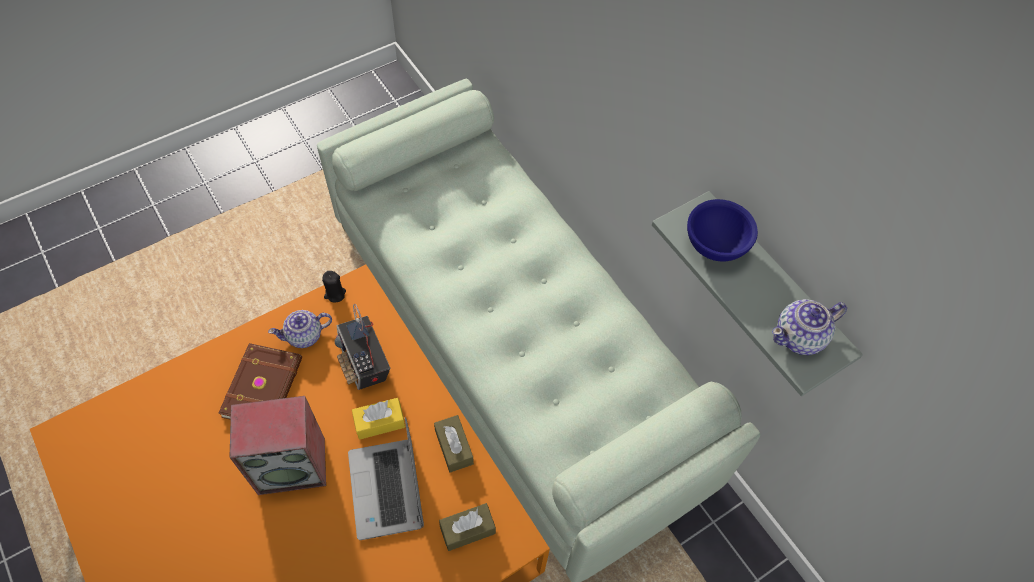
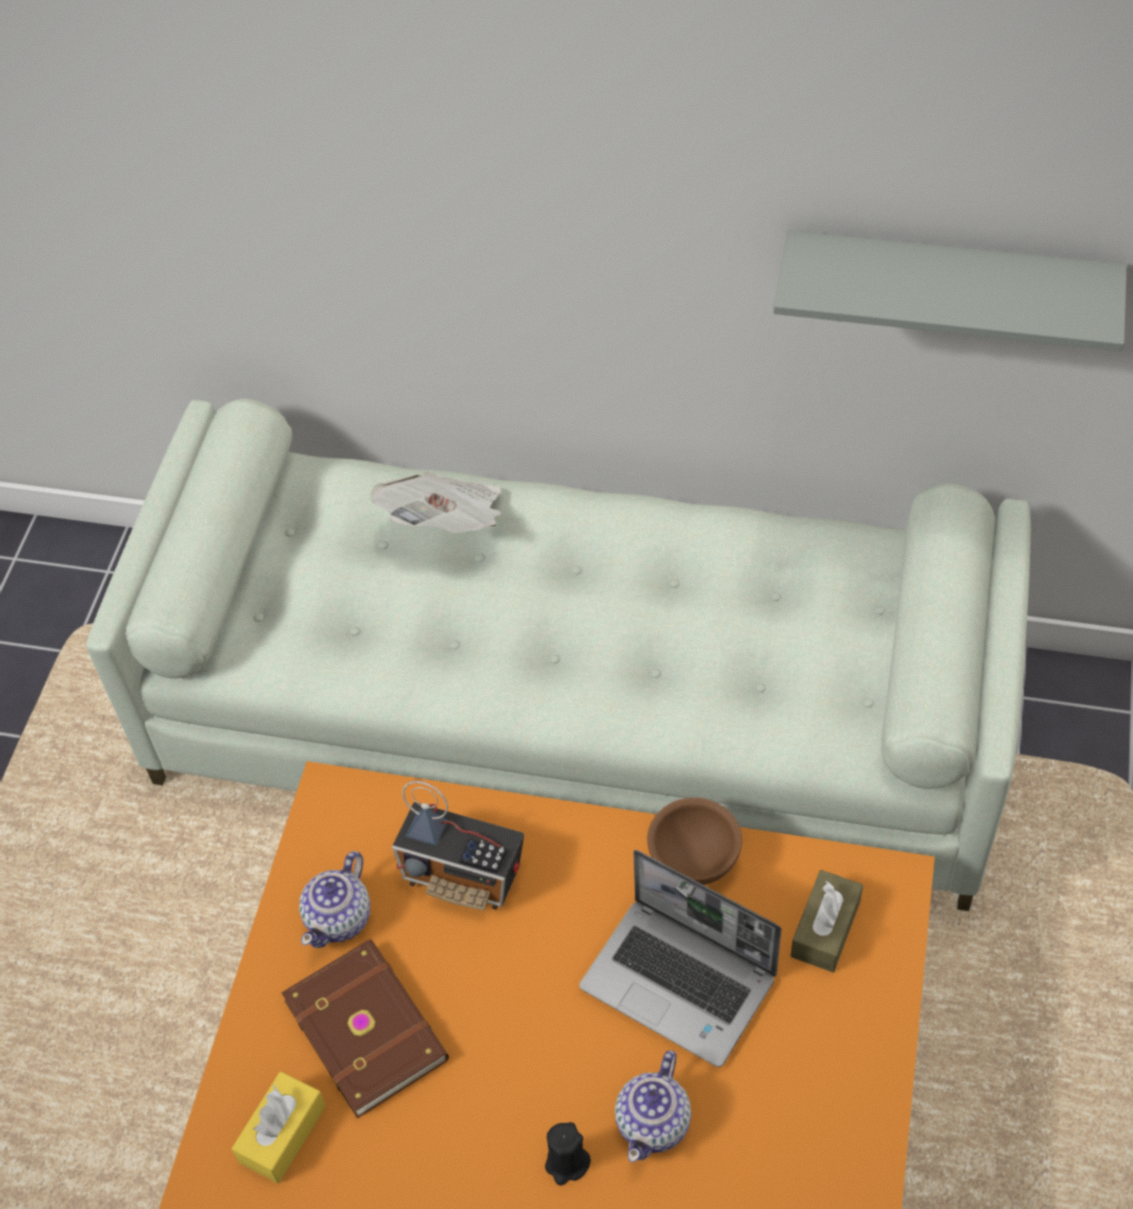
camera: 40 degrees left, 5 degrees down
(293, 465) = (527, 1074): speaker -> none
(335, 294) = (313, 833): black candle -> black candle (567, 1162)
(379, 422) = (571, 920): yellow tissue box -> yellow tissue box (282, 1134)
(454, 447) = (695, 859): brown tissue box -> brown bowl
(510, 214) = (446, 523): none -> newspaper
(714, 245) = (866, 278): blue bowl -> none
(800, 337) = (1055, 295): teapot -> teapot (654, 1122)

